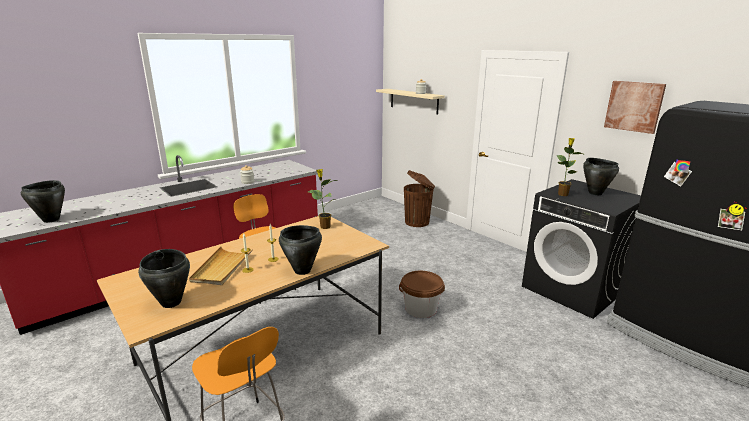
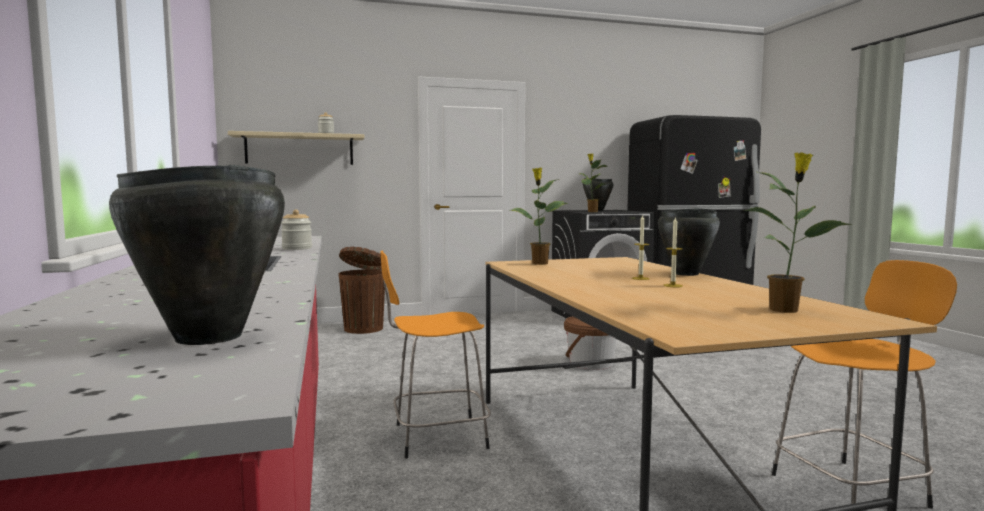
camera: 65 degrees left, 15 degrees down
(171, 302) = (786, 310): black cooking pot -> potted plant
(222, 268) = (658, 292): beige tray -> none
(634, 106) = (590, 131): picture -> none

